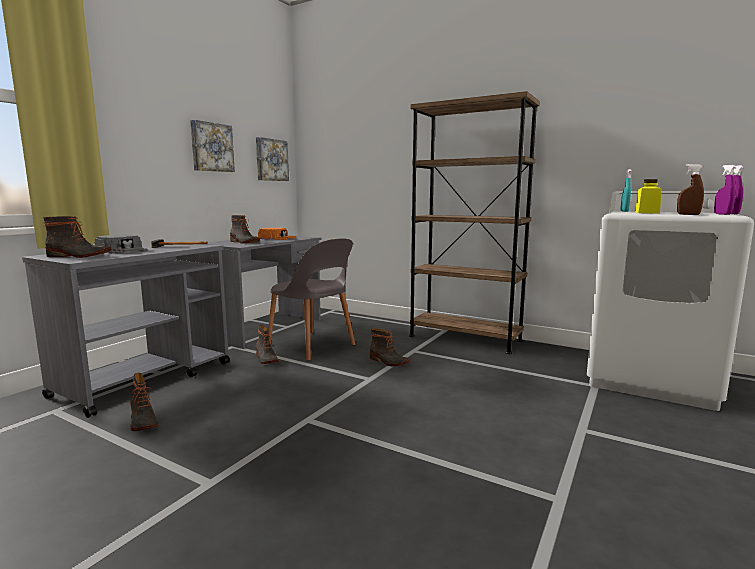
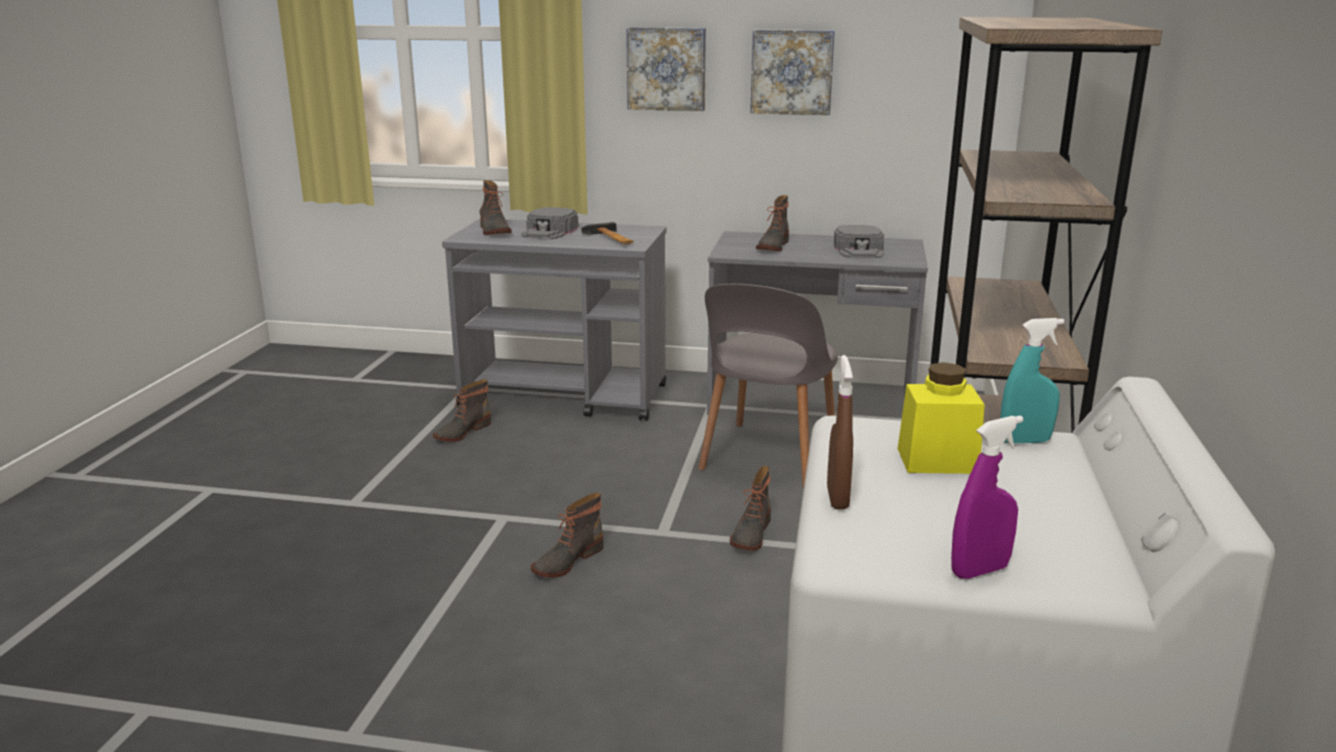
camera: 70 degrees right, 10 degrees up
(266, 359) = (679, 440): boot -> boot (566, 560)
(271, 160) = (940, 87): picture -> picture (666, 68)
(277, 238) = (859, 250): orange cap -> grey cap
(722, 214) = (925, 552): purple spray bottle -> none

